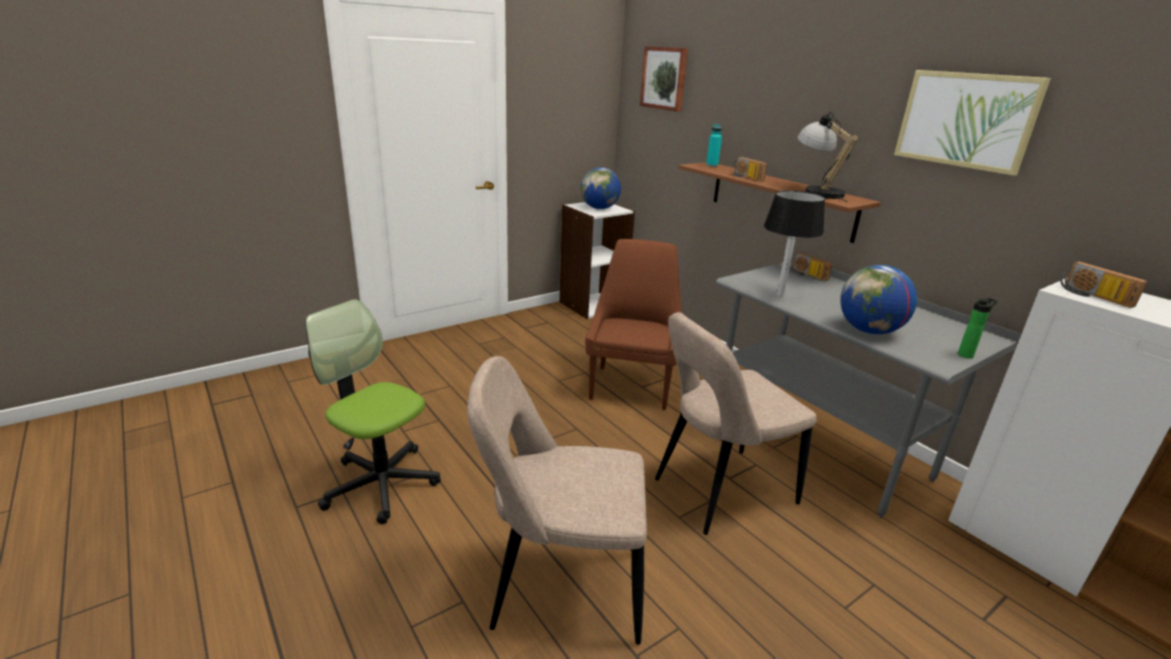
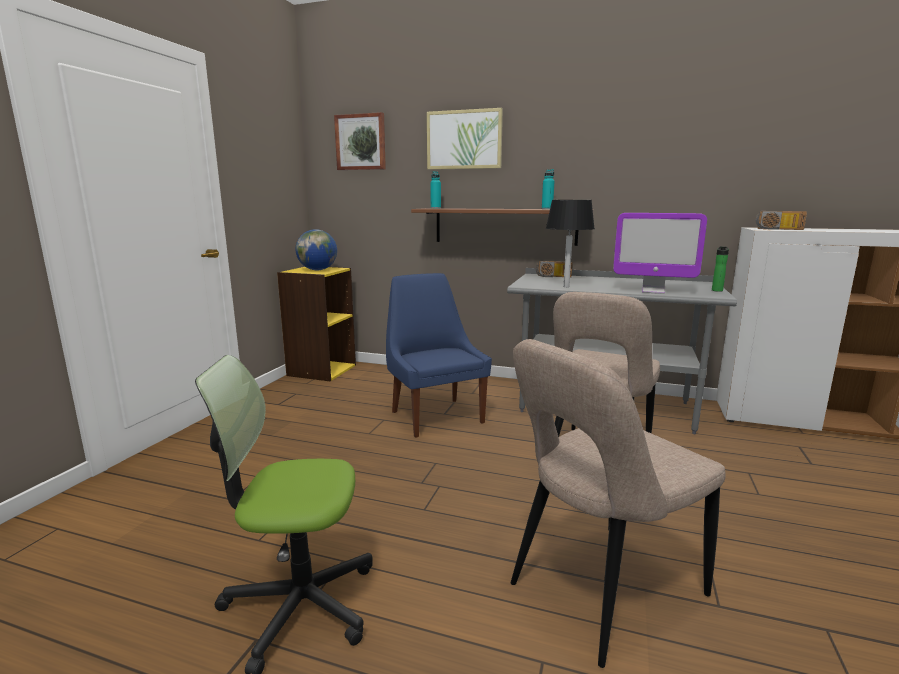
camera: 35 degrees left, 10 degrees down
(592, 305) = (321, 370): white bookcase -> yellow bookcase
(631, 386) = (435, 416): brown chair -> blue chair
(745, 177) = (480, 208): radio -> none
(816, 192) = (547, 209): table lamp -> turquoise bottle
(869, 331) = (653, 291): globe -> monitor
(966, 120) = (646, 139): picture -> picture (464, 140)

